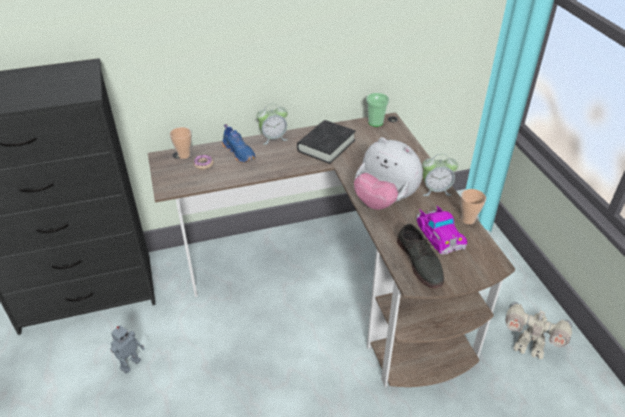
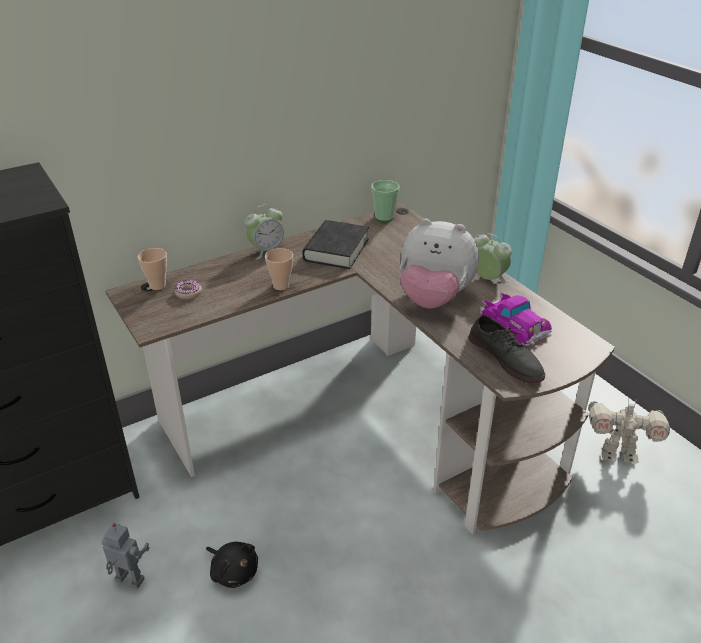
camera: 15 degrees left, 5 degrees down
(130, 364) = (128, 581): toy robot -> toy robot turned 90 degrees counterclockwise
(201, 374) = (233, 571): none -> black plush toy
(239, 152) = (230, 272): blue shoe -> none
(436, 190) = (488, 279): alarm clock -> alarm clock turned 120 degrees counterclockwise
(468, 220) = (539, 304): cup -> cup (281, 286)

